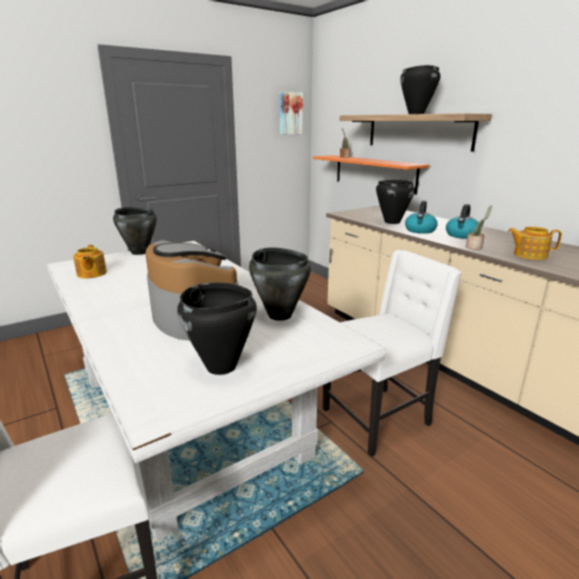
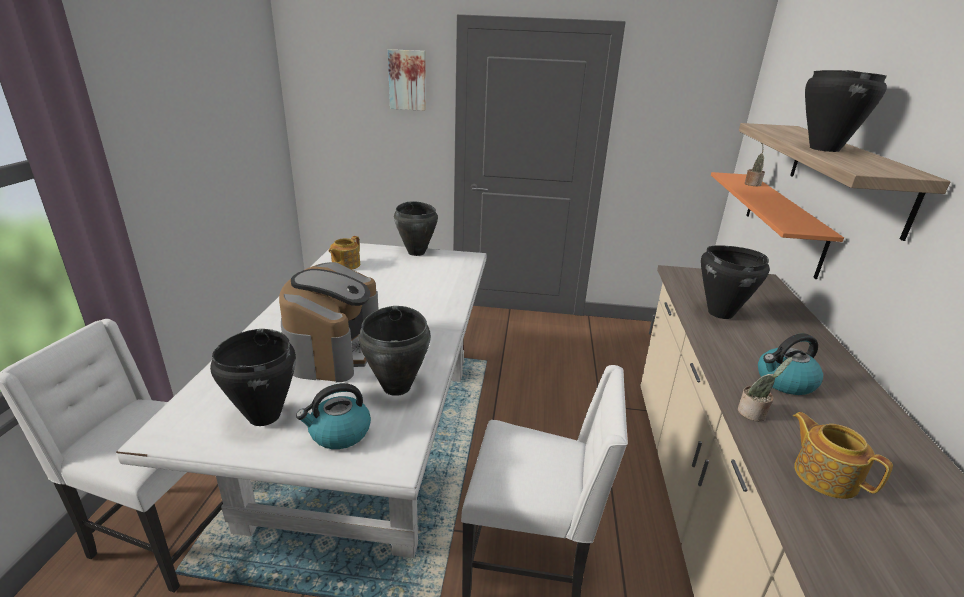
camera: 40 degrees right, 5 degrees up
(290, 113) = (709, 102): picture -> picture (407, 80)
(420, 230) = (731, 345): kettle -> kettle (339, 433)

